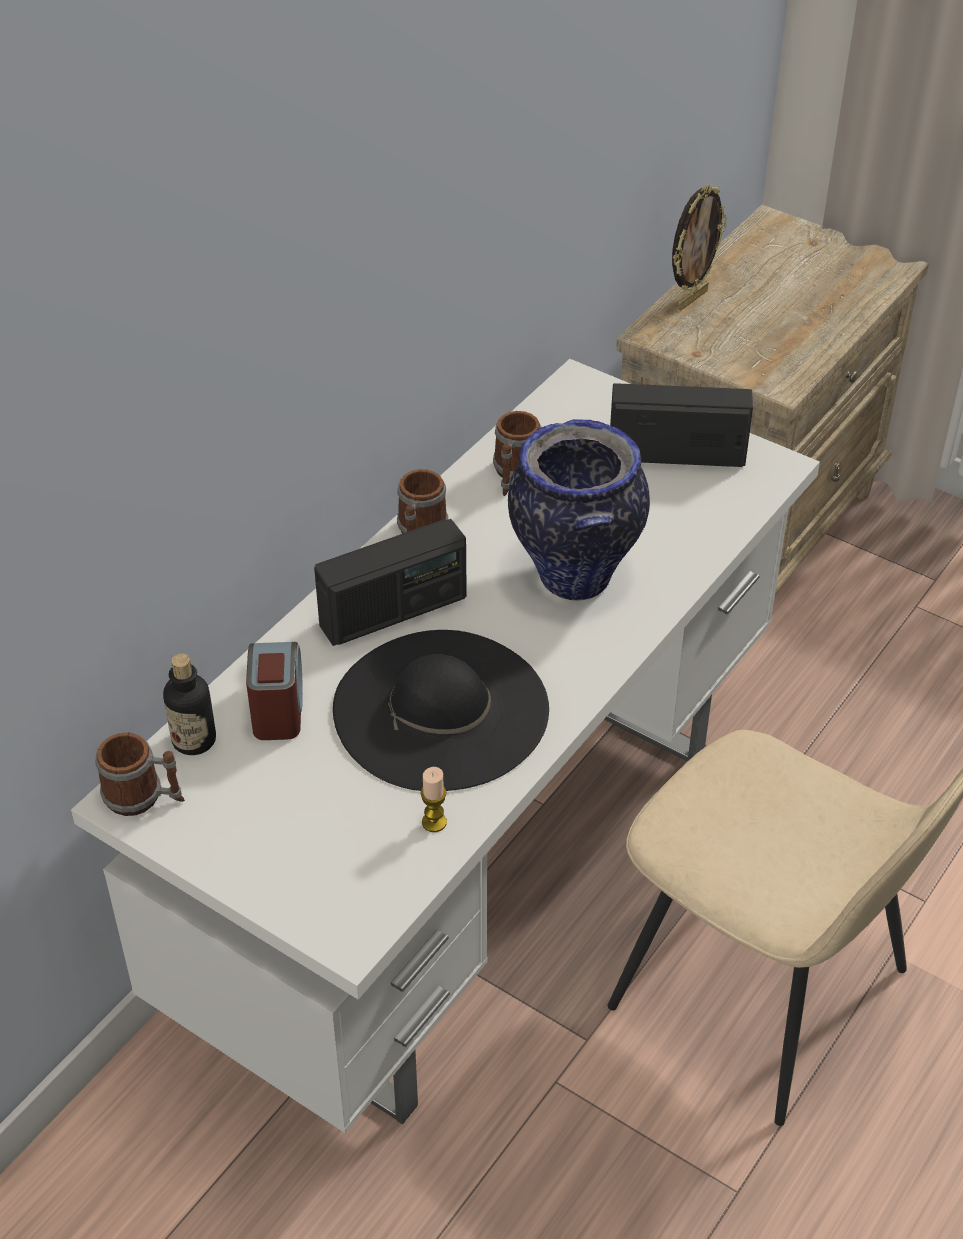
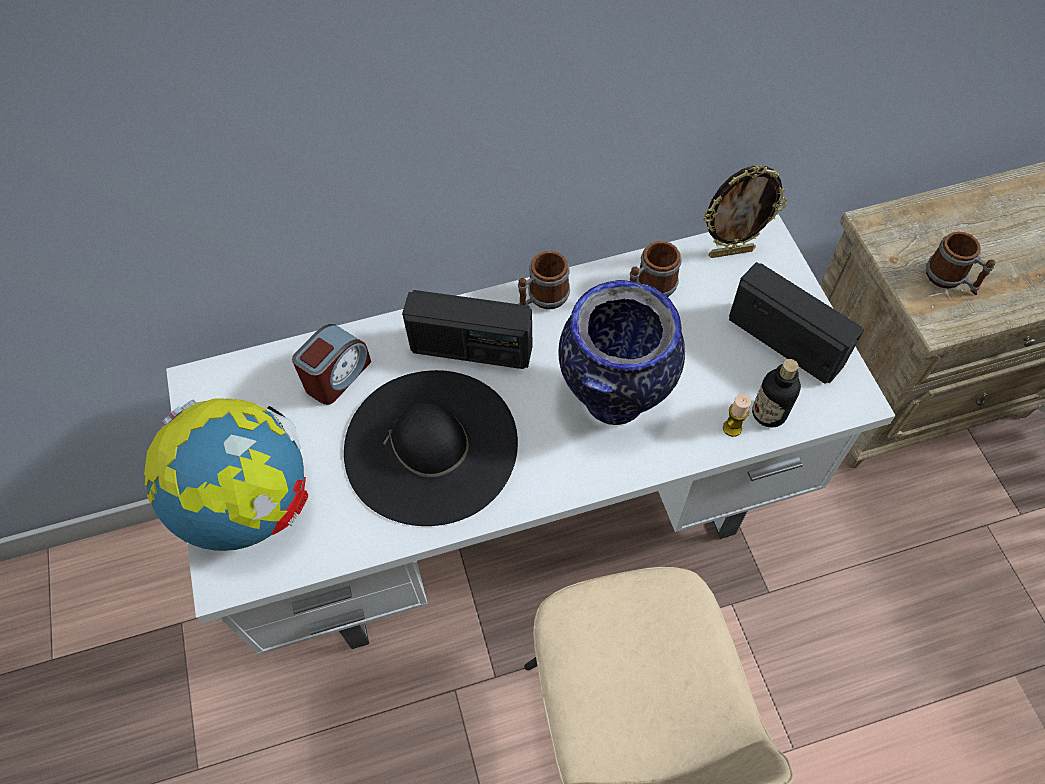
camera: 40 degrees right, 15 degrees up
(144, 797) = (208, 388): mug -> mug (951, 279)
(194, 740) = (271, 366): bottle -> bottle (769, 413)
(308, 863) = (250, 504): none -> globe
(434, 822) = (348, 530): candle -> candle (732, 428)
(691, 299) = (933, 210): picture frame -> picture frame (731, 252)

